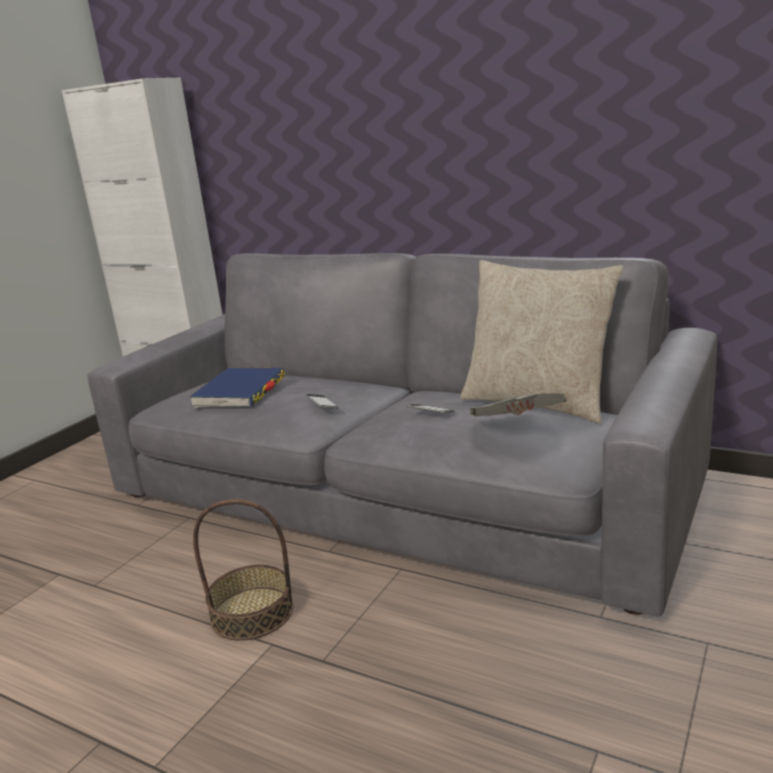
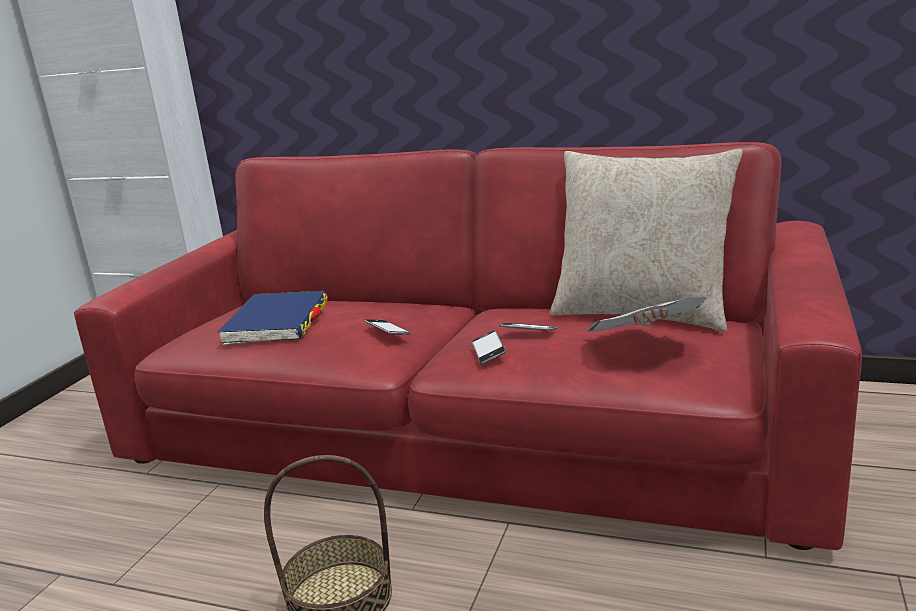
camera: 10 degrees left, 0 degrees up
(392, 427) = (488, 352): none -> phone
(397, 488) = (469, 426): grey sofa -> red sofa

